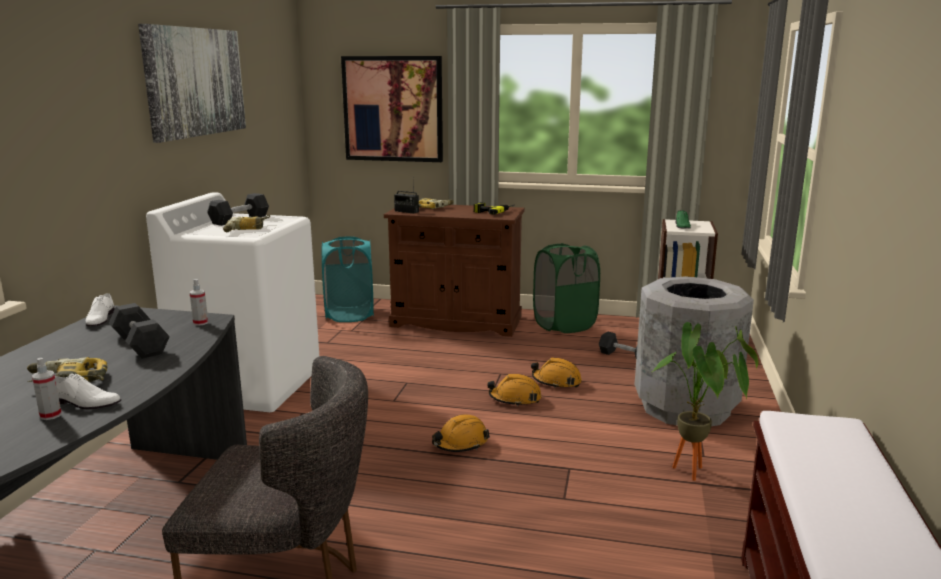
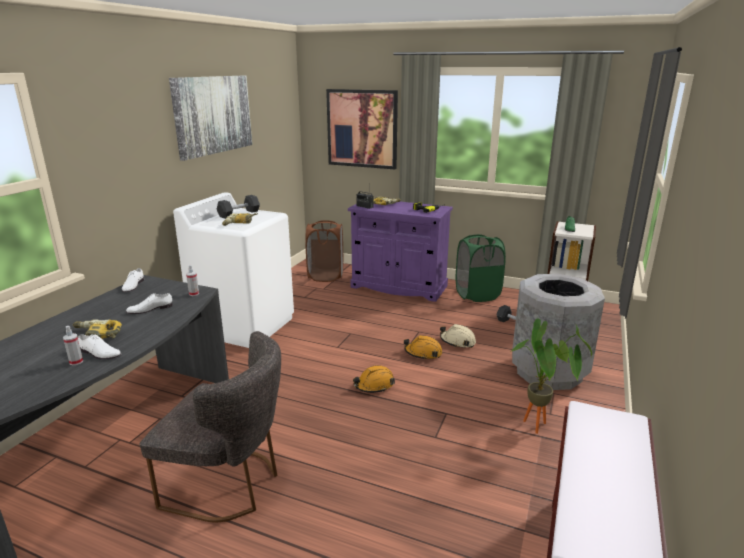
camera: 10 degrees right, 5 degrees up
(140, 344) = (150, 309): black dumbbell -> white shoe
(349, 315) = (325, 276): turquoise laundry basket -> brown laundry basket
(456, 322) = (399, 286): brown cabinet -> purple cabinet
(556, 381) = (457, 341): orange hard hat -> beige hard hat

